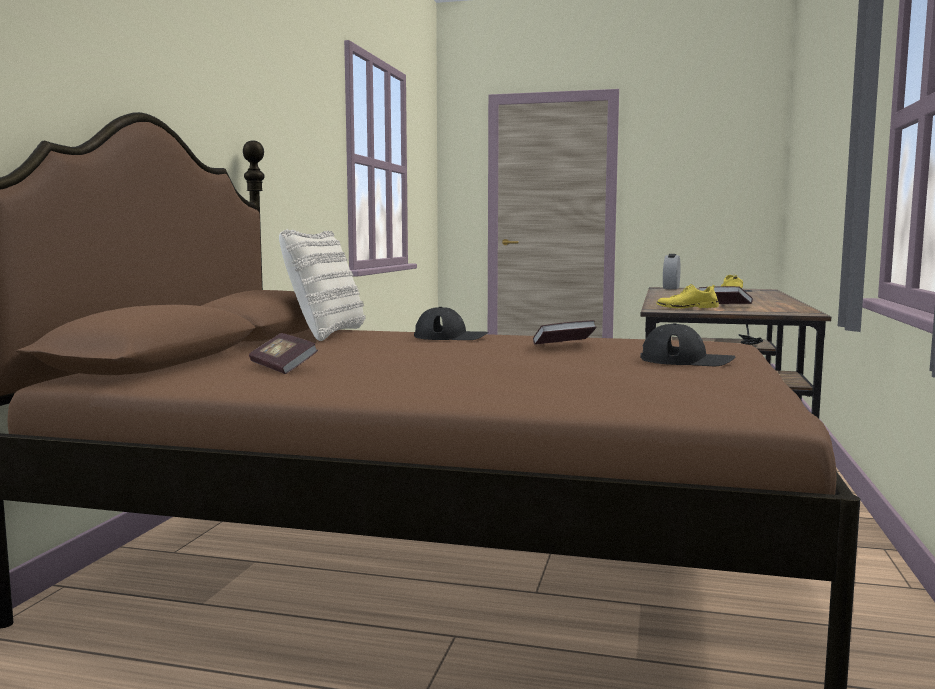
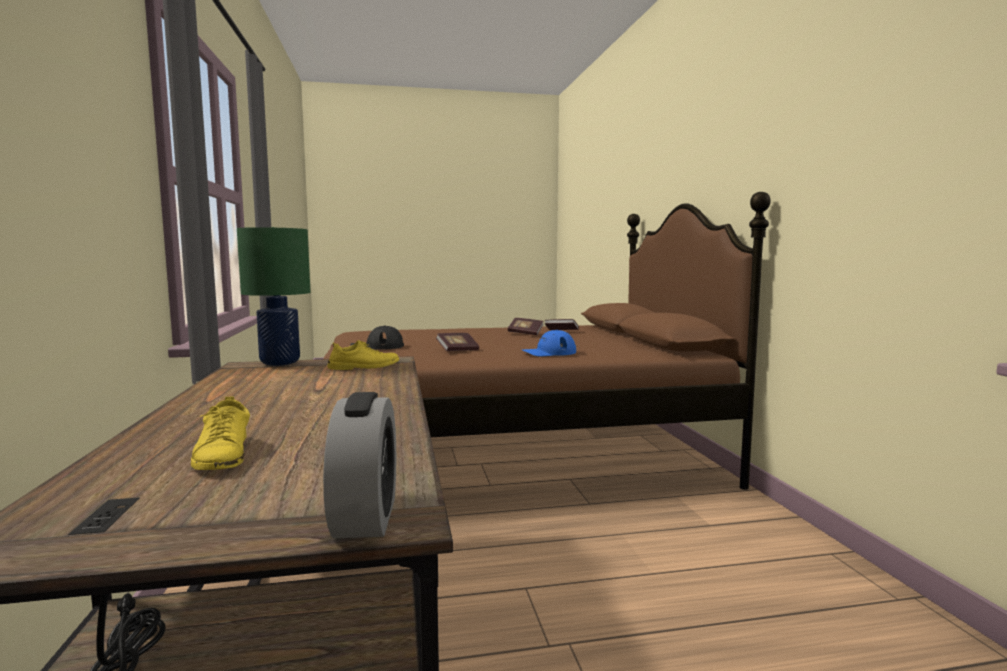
camera: 155 degrees right, 0 degrees up
(326, 334) = (643, 350): beige pillow -> none
(451, 337) = (549, 352): black cap -> blue cap
(724, 306) = (314, 376): book -> book (525, 333)
(769, 312) = (280, 364): none -> green table lamp

